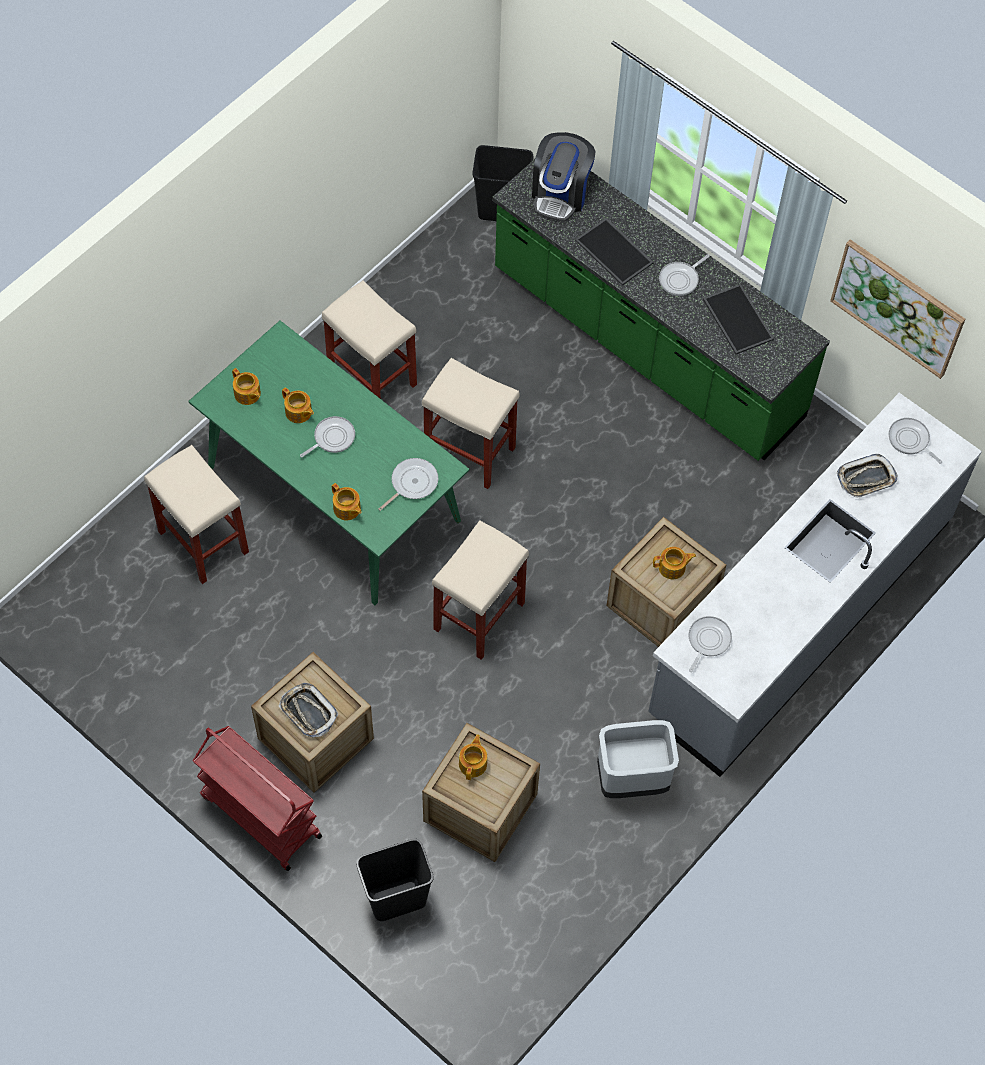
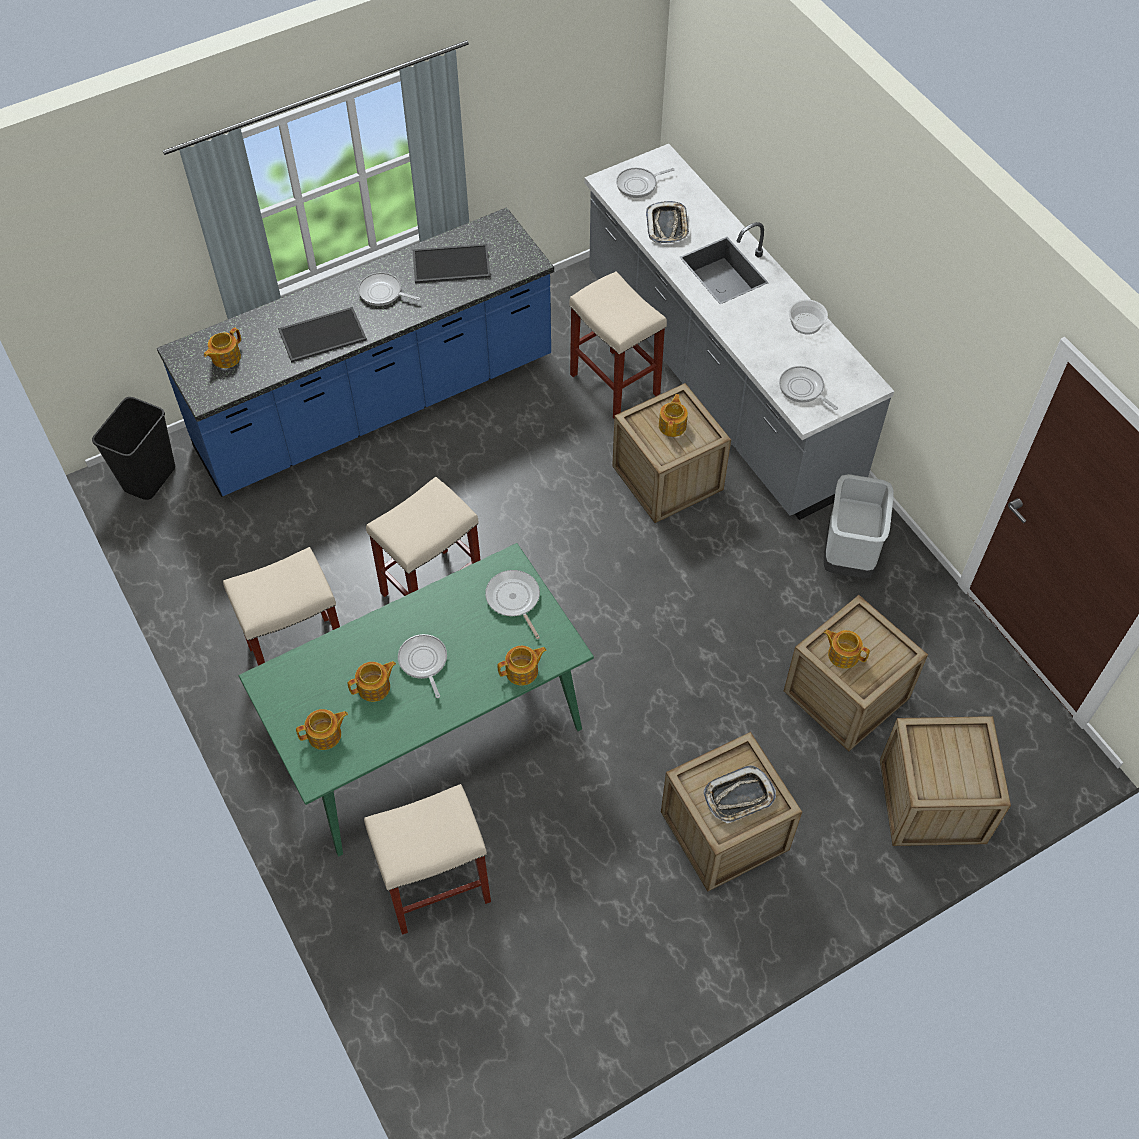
camera: 70 degrees left, 5 degrees down
(260, 816) = (803, 913): red cart -> none
(396, 900) = (932, 801): black trash can -> crate
(479, 617) = (630, 635): beige stool -> beige stool (616, 384)
(561, 193) = (225, 357): coffee machine -> teapot
(646, 346) = (376, 406): green counter -> blue counter
(680, 279) = (383, 293): frying pan -> frying pan turned 135 degrees clockwise
(791, 626) = (806, 323): none -> bowl
(897, 307) = (534, 112): picture -> none

